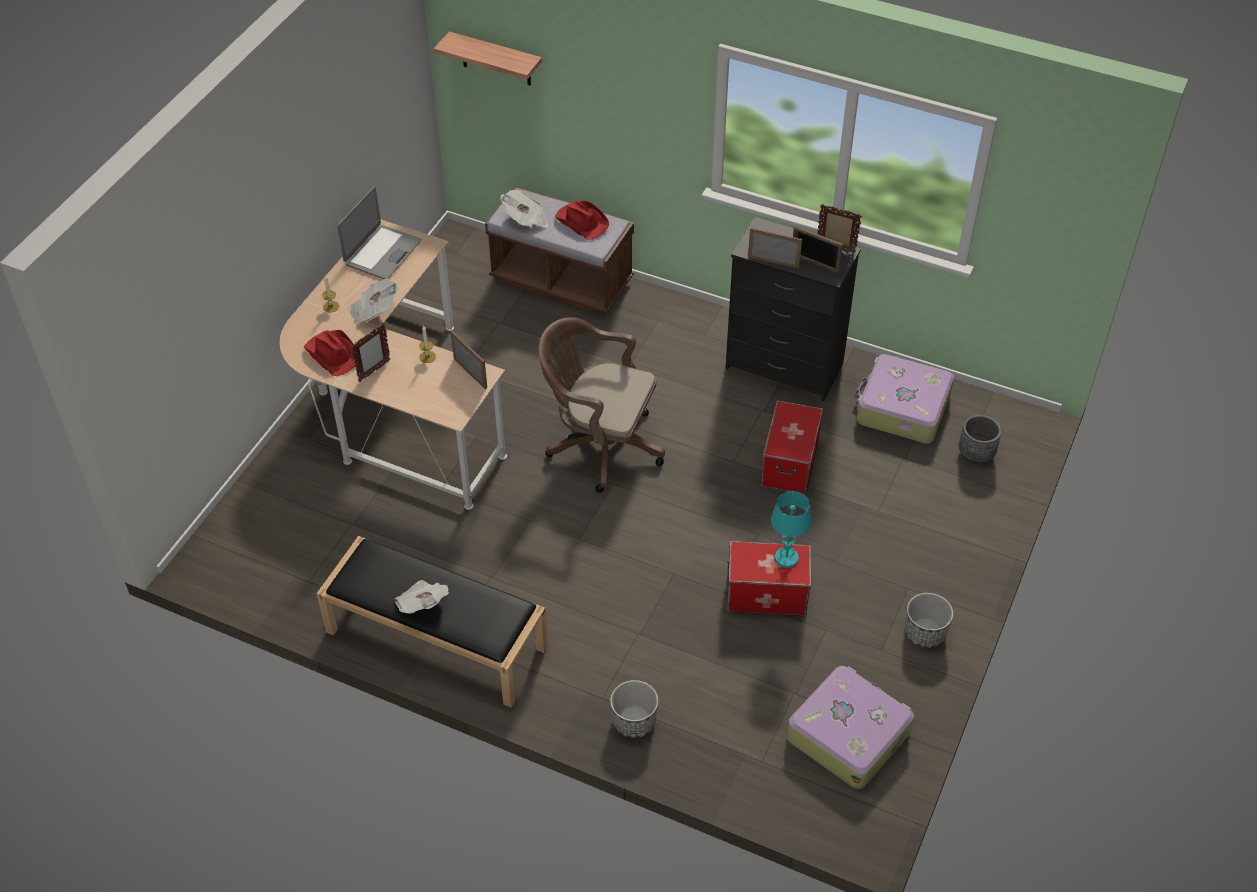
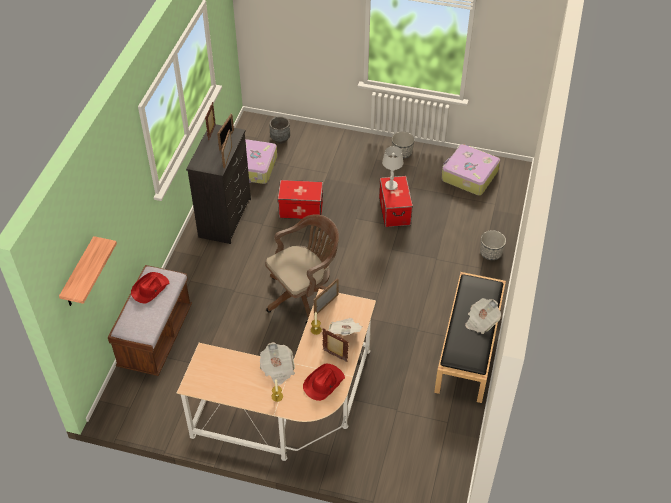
camera: 100 degrees left, 0 degrees up
(382, 253) = (216, 378): laptop -> none
(526, 219) = (150, 320): newspaper -> newspaper (345, 332)
(599, 445) = (304, 294): brown office chair -> brown office chair turned 135 degrees counterclockwise
(786, 558) = (391, 185): turquoise table lamp -> white table lamp

